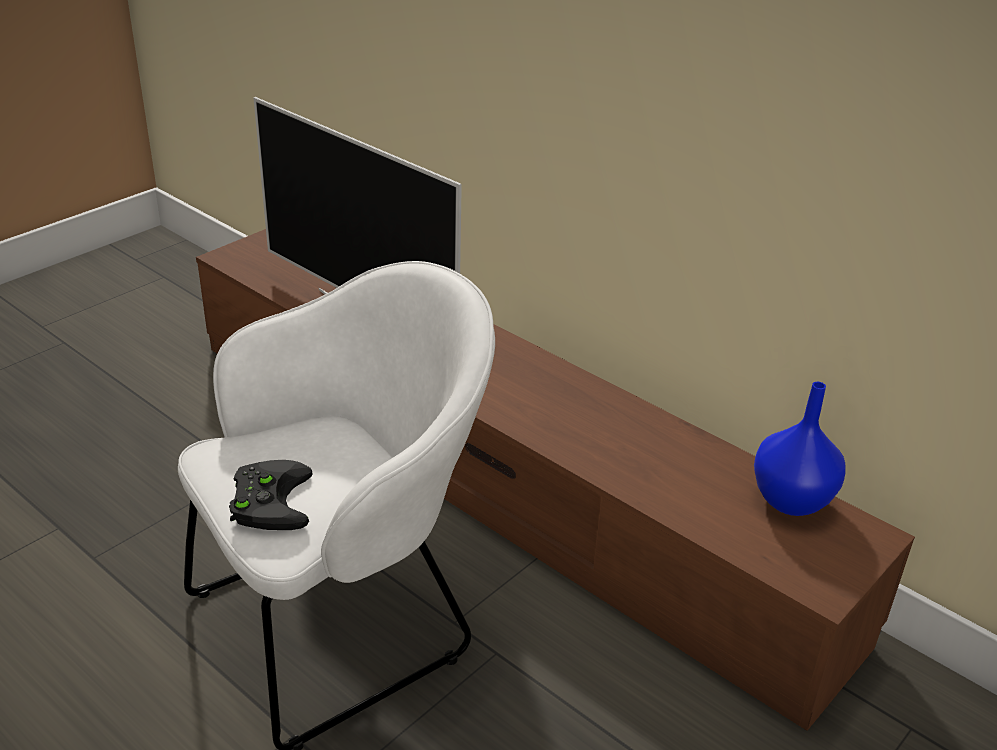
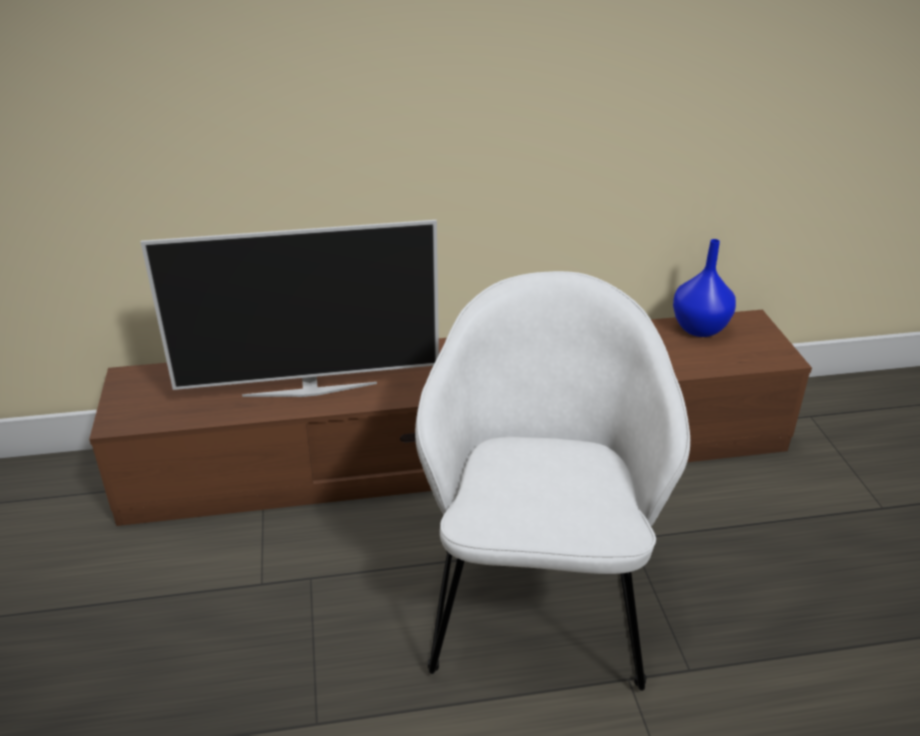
camera: 50 degrees left, 0 degrees up
(268, 499) = (562, 512): black game controller -> none

